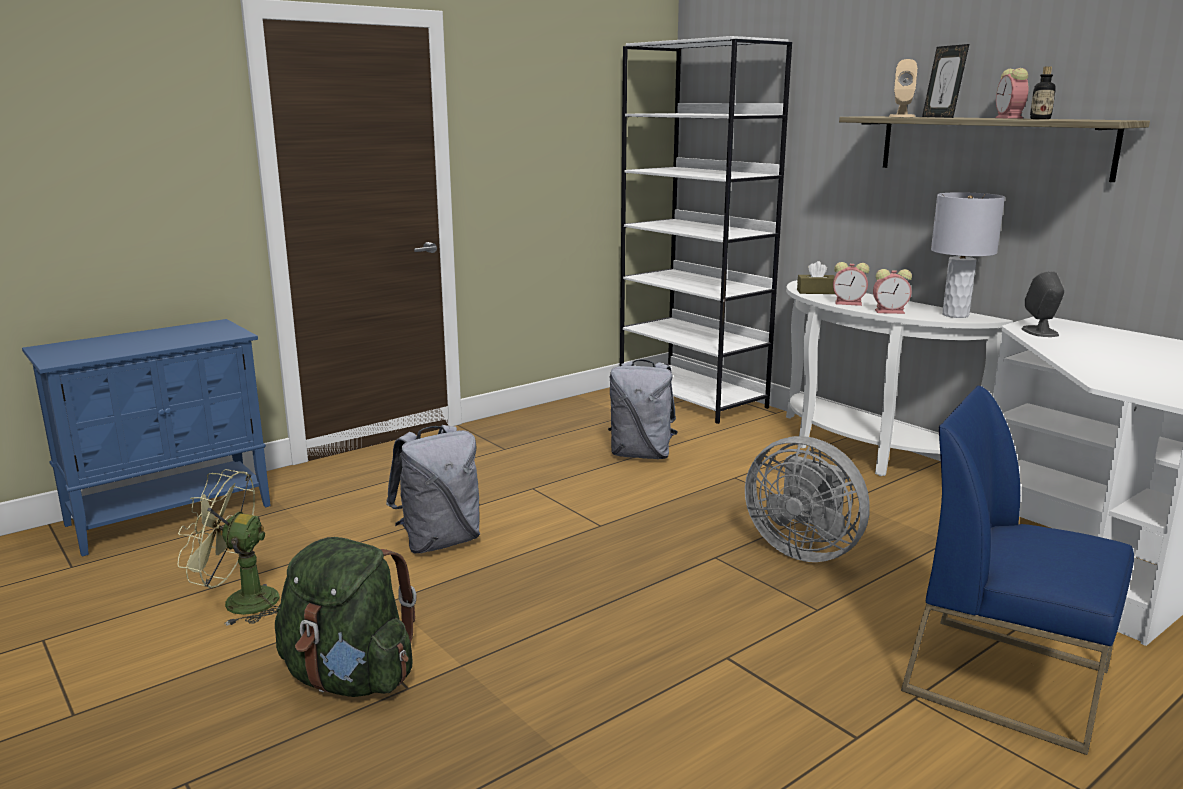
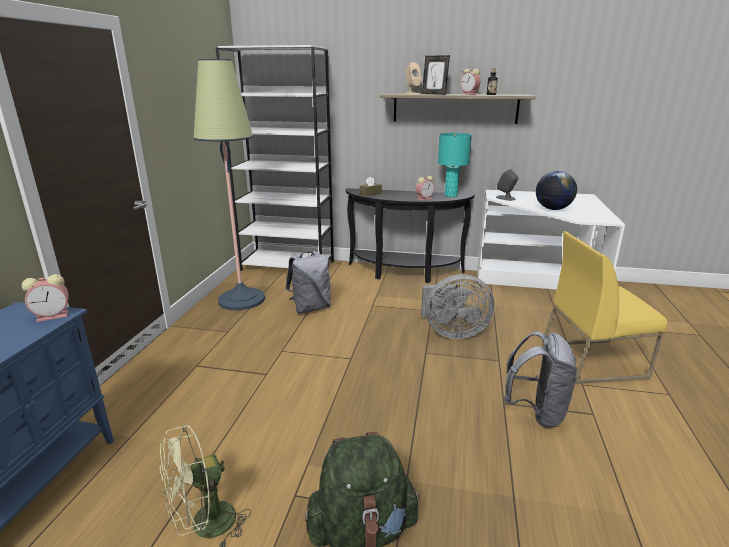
camera: 40 degrees left, 5 degrees up
(439, 542) = (278, 410): grey backpack -> grey backpack (536, 412)
(571, 420) = (241, 299): none -> floor lamp
(849, 303) = (398, 197): alarm clock -> alarm clock (54, 316)
(859, 452) = (403, 273): white console table -> black console table
(955, 315) = (450, 195): grey table lamp -> turquoise table lamp
(1008, 680) = (593, 360): blue chair -> yellow chair
(1093, 362) = (552, 209): none -> globe

